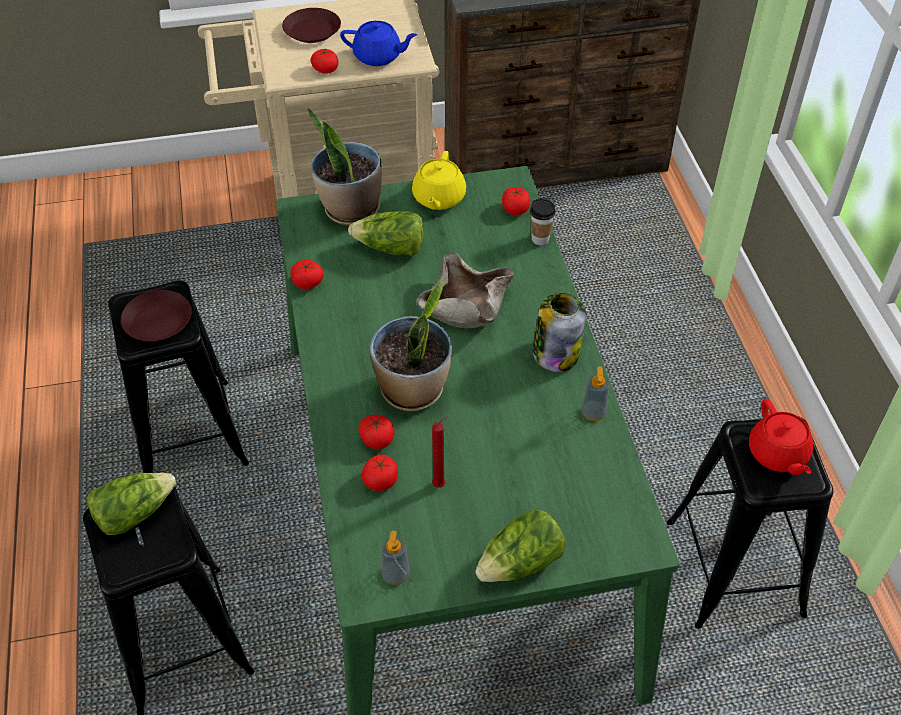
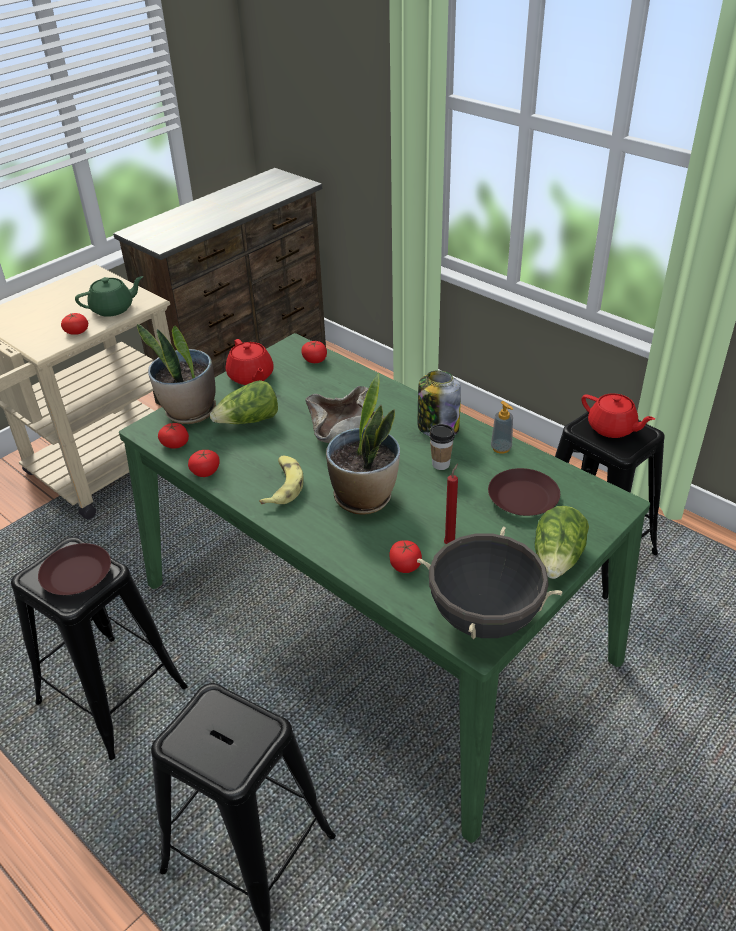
camera: 35 degrees left, 10 degrees down
(134, 513) = (200, 723): lettuce -> none
(311, 31) = (38, 313): brown plate -> brown plate (523, 499)
(356, 335) = (283, 485): none -> banana
(377, 439) = (373, 541): tomato -> tomato (175, 444)
(378, 57) = (113, 309): blue teapot -> green teapot
(395, 575) = (484, 617): soap dispenser -> black cooking pot
(438, 198) = (251, 377): yellow teapot -> red teapot
(540, 239) = (352, 369): cup -> cup (440, 464)

